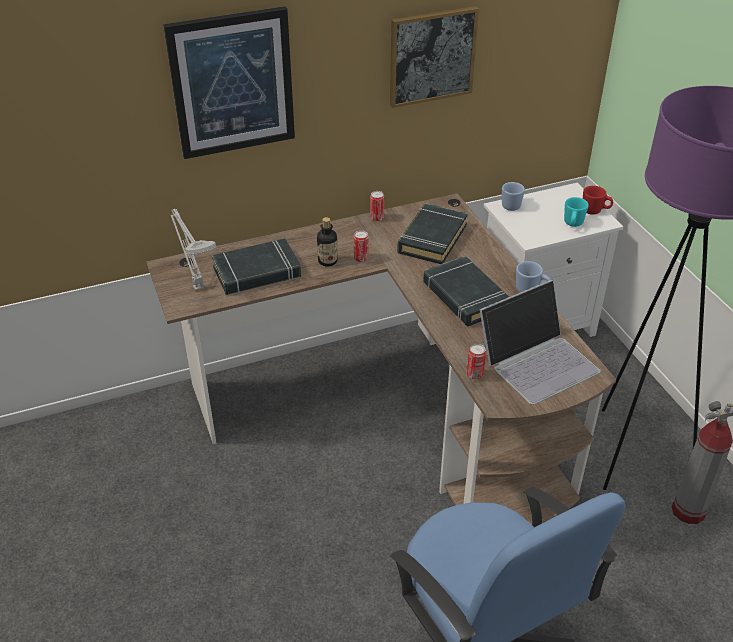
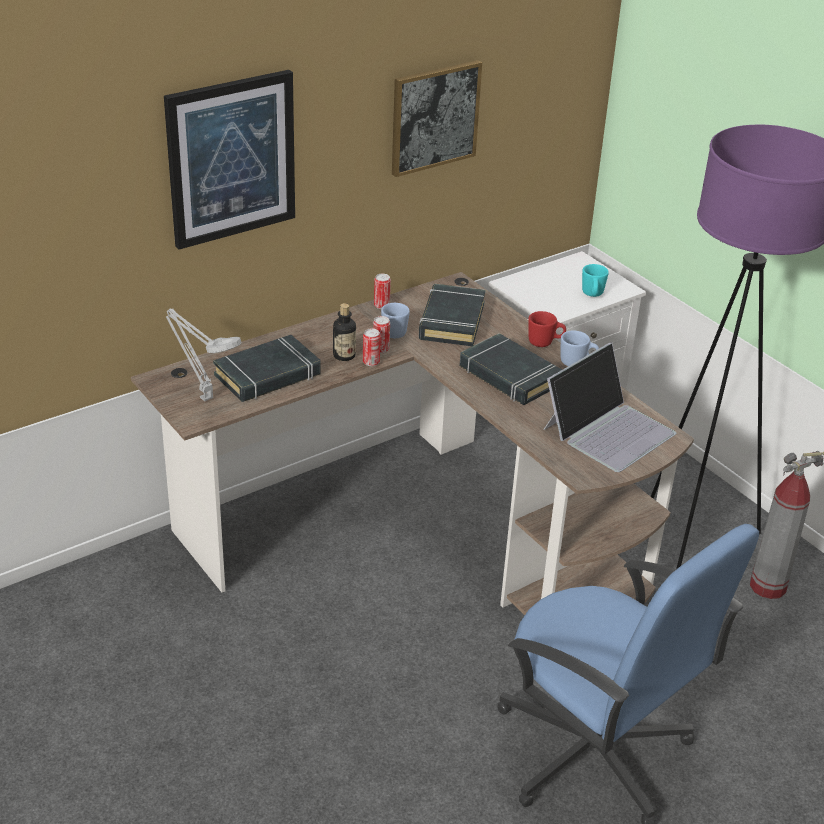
camera: 15 degrees left, 5 degrees down
(474, 374) = (548, 451): can -> can (371, 362)
(512, 205) = (521, 280): blue mug -> blue mug (396, 331)
(595, 211) = (611, 279): red mug -> red mug (545, 343)

